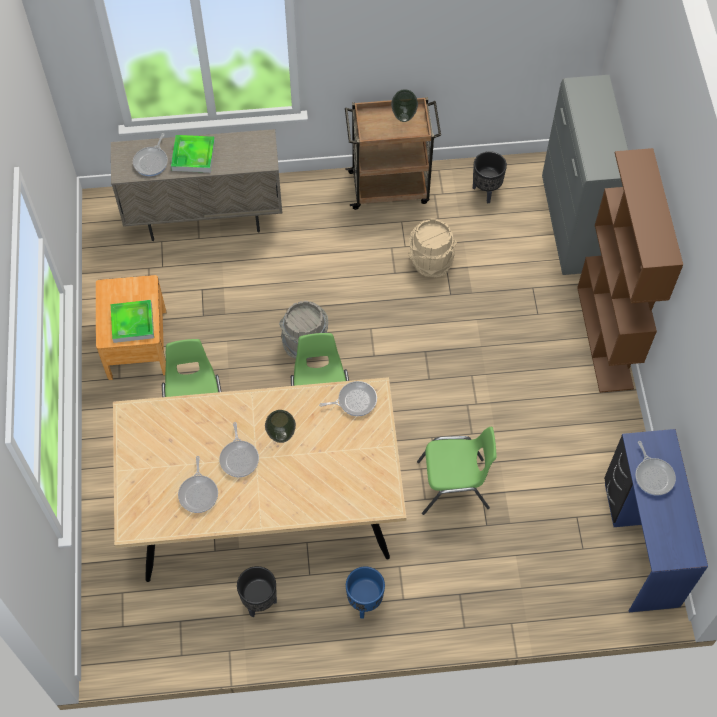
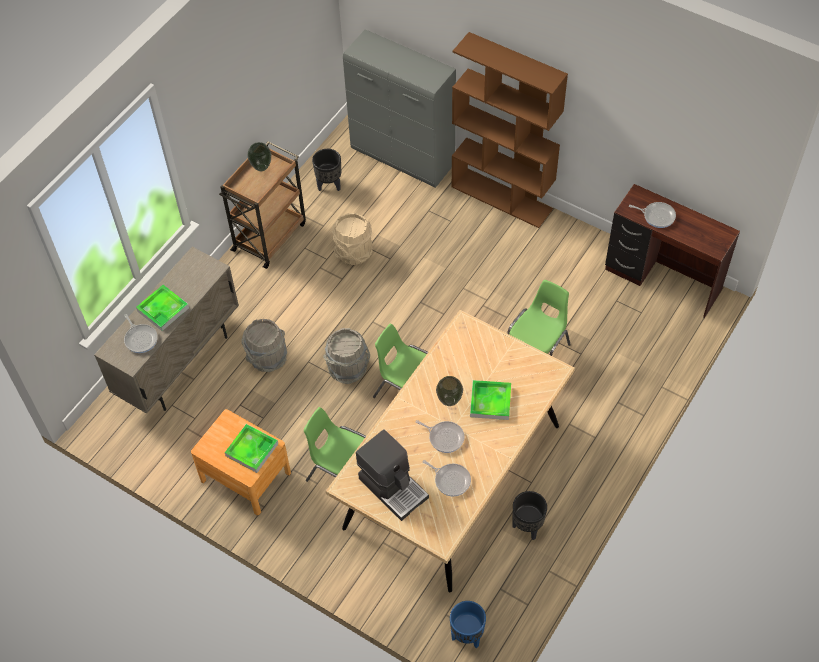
camera: 50 degrees left, 5 degrees down
(156, 451) = (393, 487): none -> coffee machine
(264, 276) = (267, 358): none -> grey bucket
(308, 470) = (490, 401): none -> tray
(354, 400) = (460, 340): frying pan -> none
(364, 602) = (579, 462): blue planter -> blue planter (466, 636)
(639, 544) = (662, 281): blue desk -> brown desk

